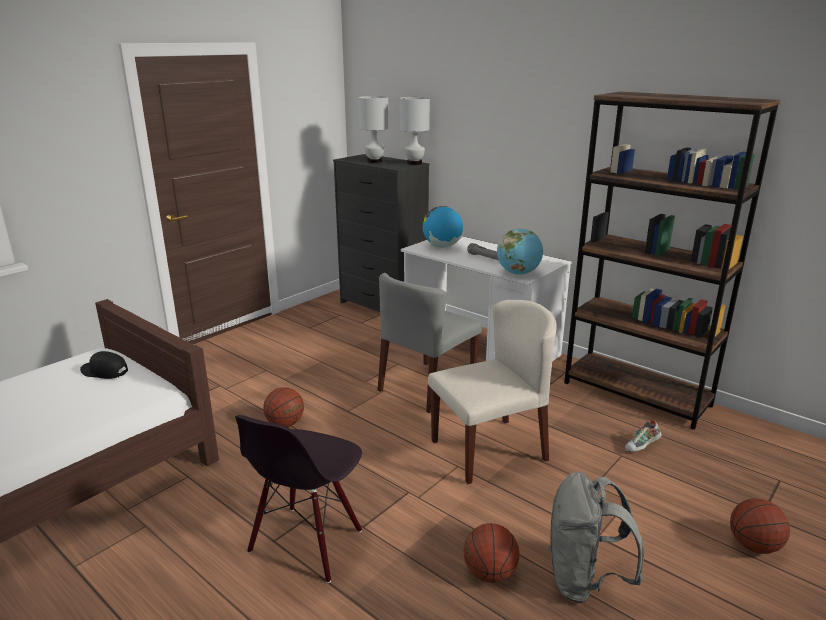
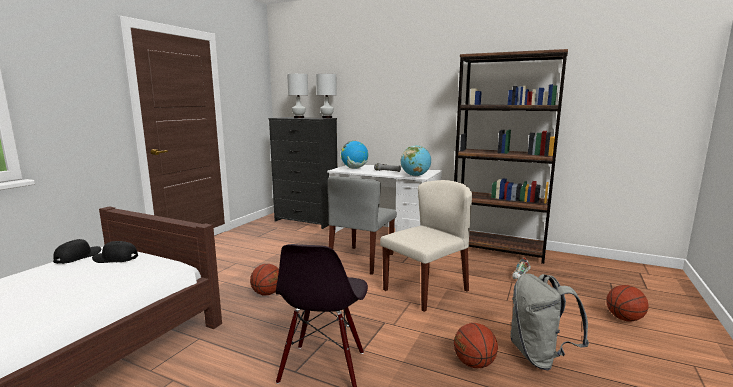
camera: 15 degrees left, 10 degrees down
(69, 363) = (78, 256): none -> black cap

